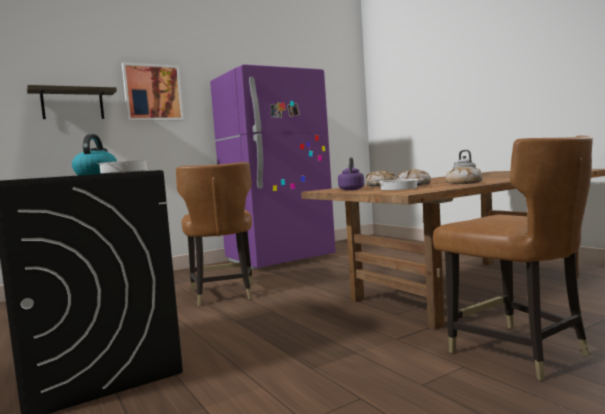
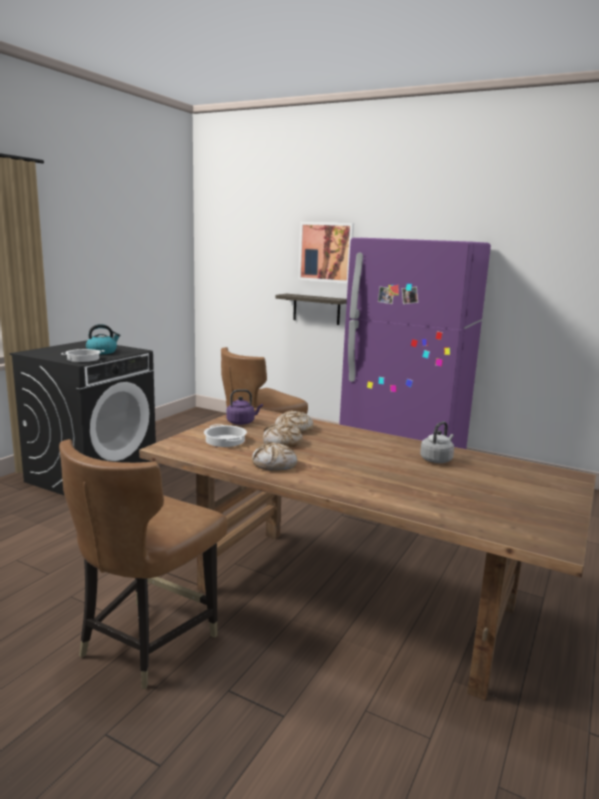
camera: 60 degrees right, 10 degrees up
(72, 104) = (260, 261): shelf -> shelf (316, 309)

